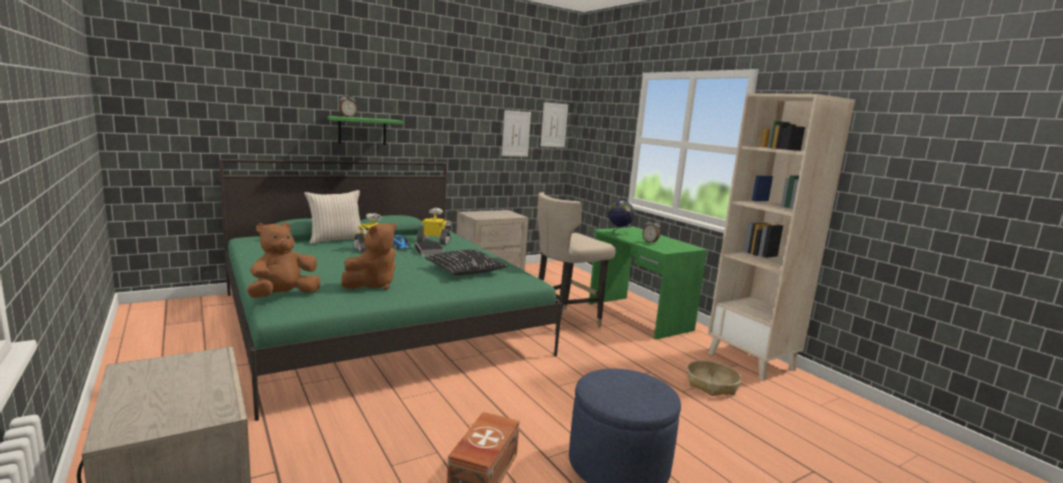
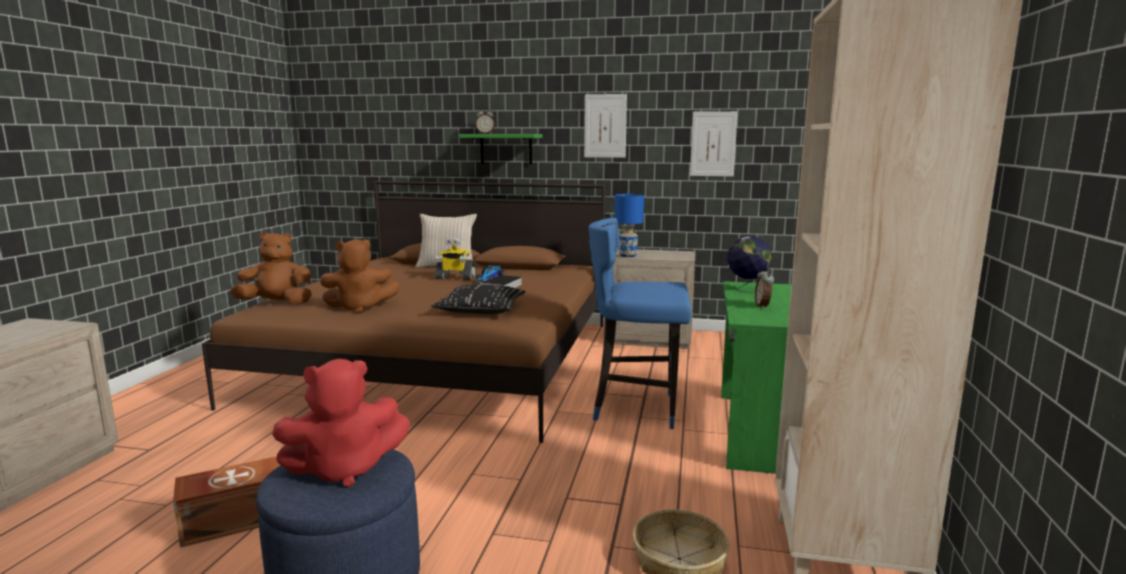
camera: 45 degrees right, 0 degrees up
(379, 322) = (442, 360): green bed -> brown bed
(434, 241) = (536, 278): toy robot -> none
(482, 217) = (628, 256): none -> blue table lamp
(554, 125) = (781, 128): picture -> picture (605, 126)
(563, 321) = (637, 408): beige stool -> blue stool
(626, 385) = (345, 469): none -> red plush toy

